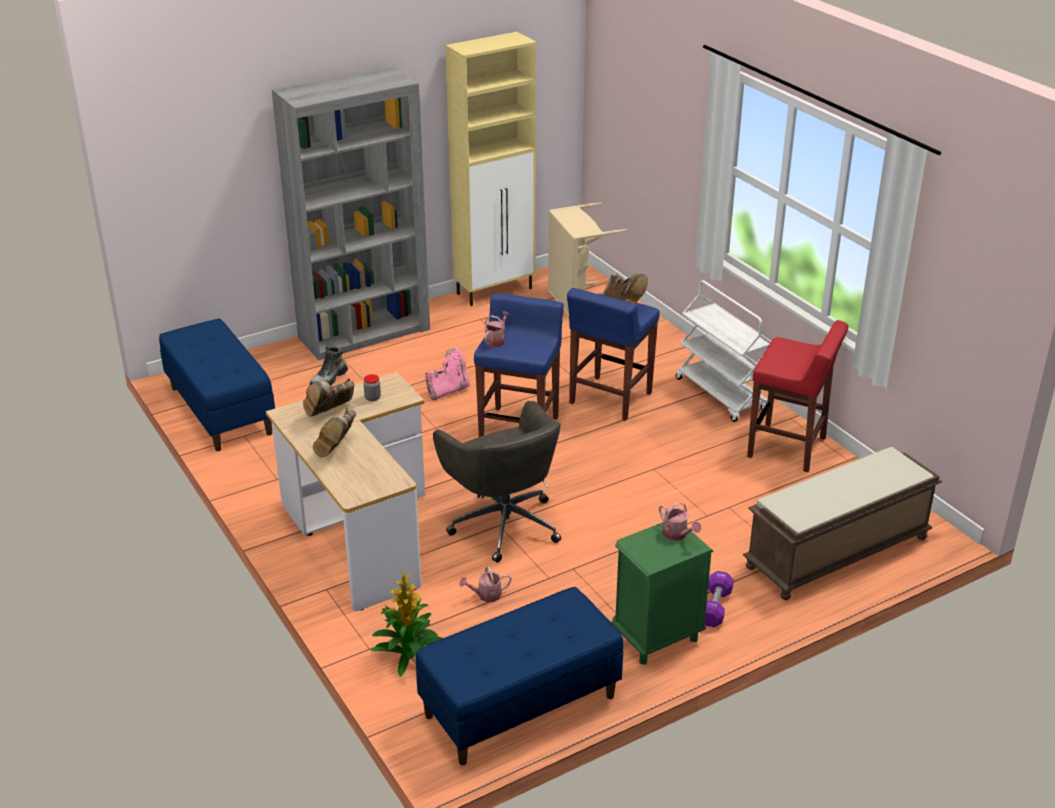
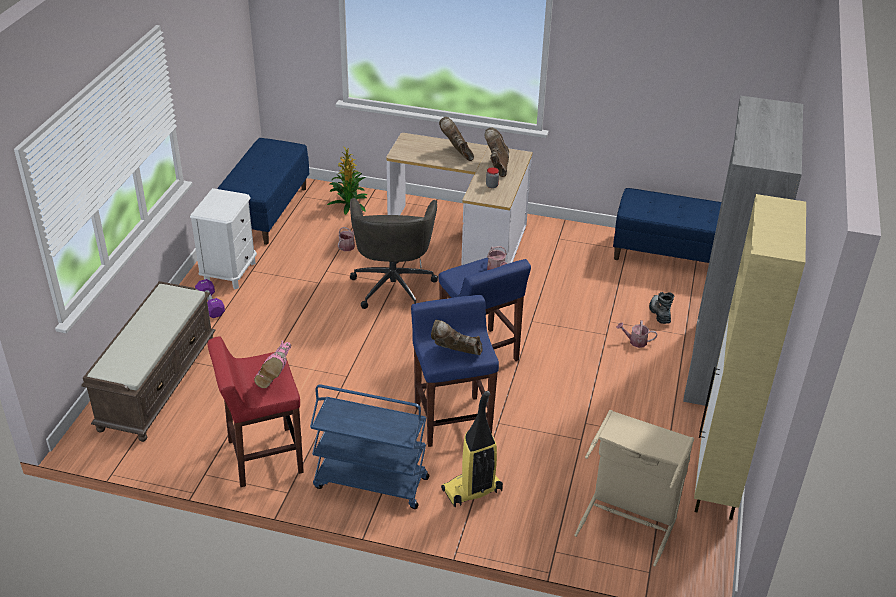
camera: 135 degrees right, 5 degrees up
(448, 390) = (572, 354): pink boot -> pink boot (275, 378)
(503, 523) = (393, 285): grey office chair -> grey office chair turned 105 degrees counterclockwise
(655, 358) = (472, 491): none -> vacuum cleaner
(656, 637) = (230, 272): green nightstand -> white nightstand
(677, 535) = (218, 212): watering can -> watering can (635, 341)
(721, 395) = (370, 483): white cart -> blue cart

